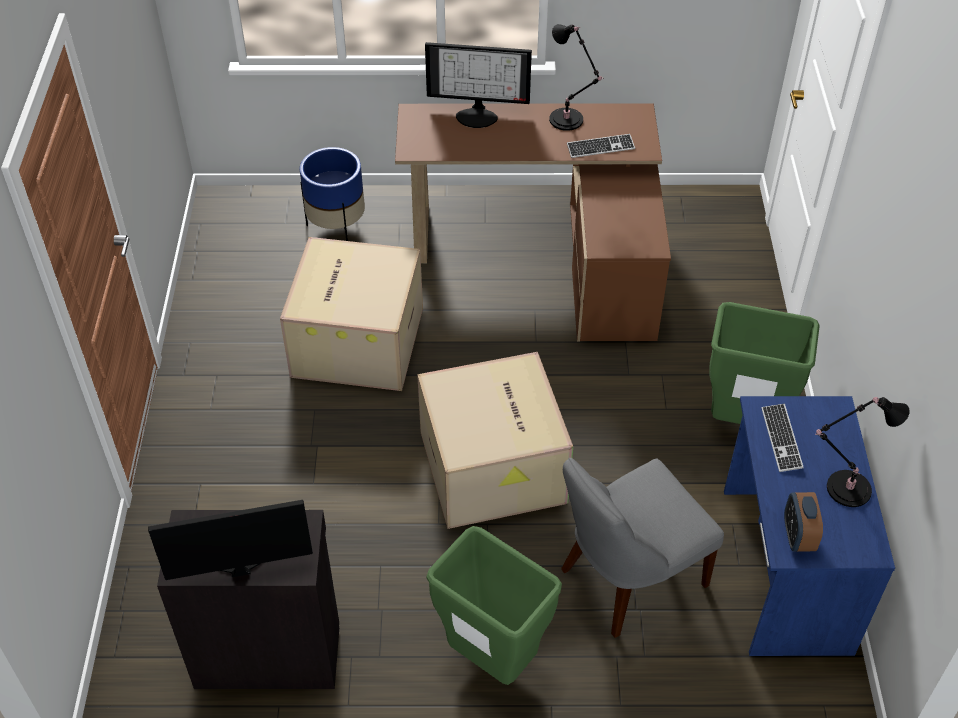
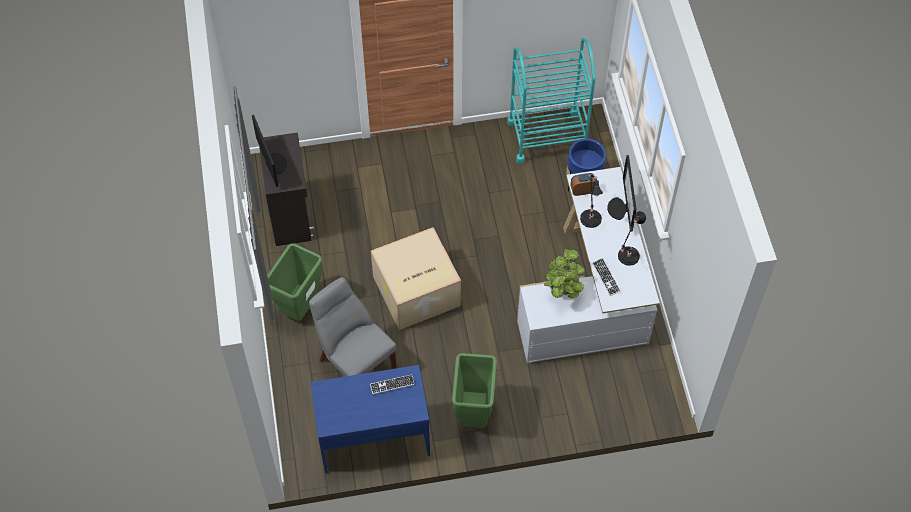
camera: 80 degrees right, 10 degrees up
(234, 255) = (547, 136): none -> turquoise cart
(356, 340) = (494, 210): cardboard box -> none
(549, 253) = (590, 297): brown desk -> white desk
(602, 211) = (562, 290): none -> potted plant
(798, 536) = (330, 393): alarm clock -> alarm clock (582, 191)
(844, 488) = (364, 415): black table lamp -> black table lamp (590, 217)

